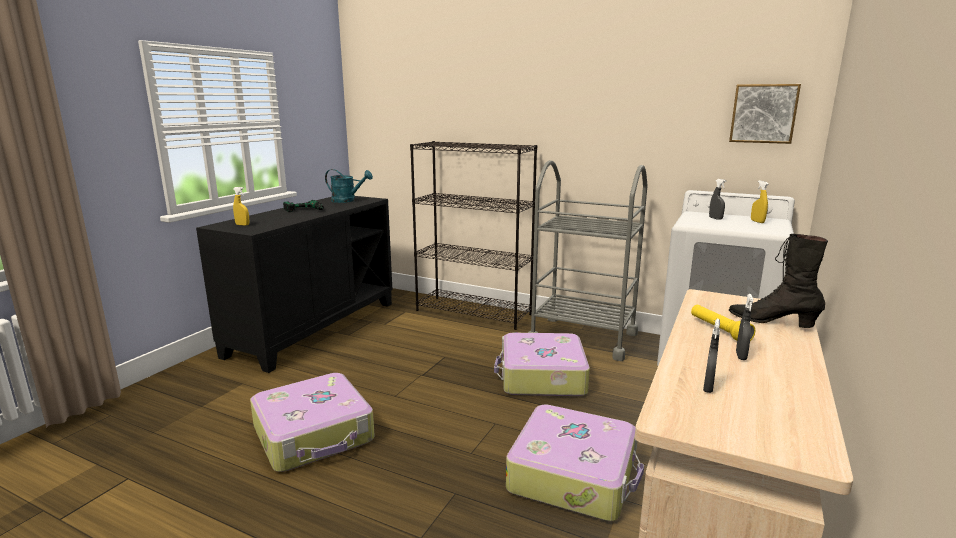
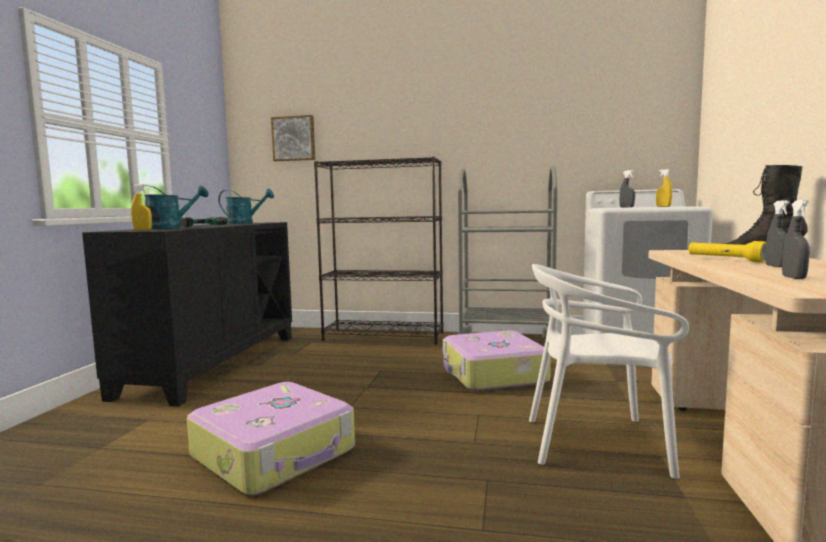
camera: 15 degrees left, 10 degrees down
(269, 219) = (171, 228): none -> turquoise watering can
(574, 474) = (596, 443): suitcase -> white chair
(763, 113) = (646, 119): picture -> picture (294, 138)

